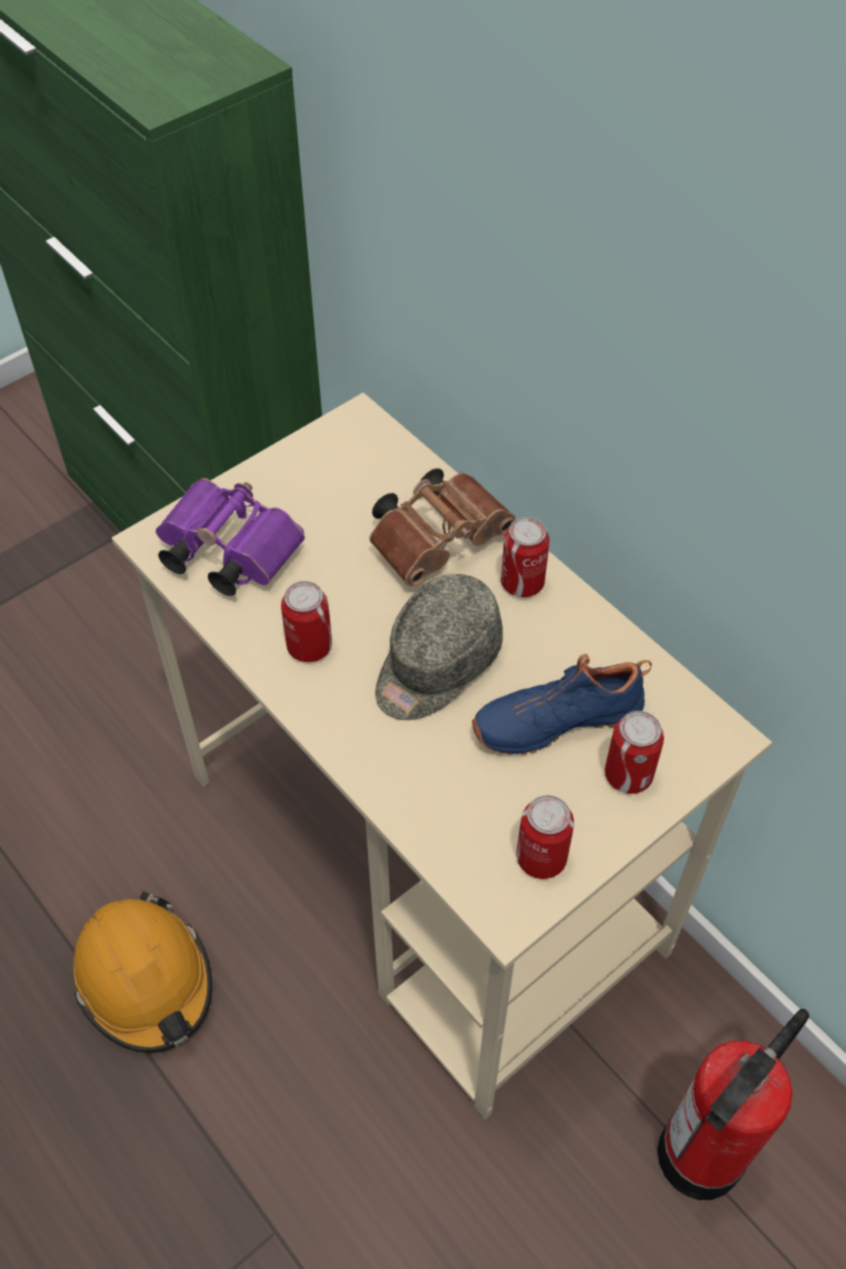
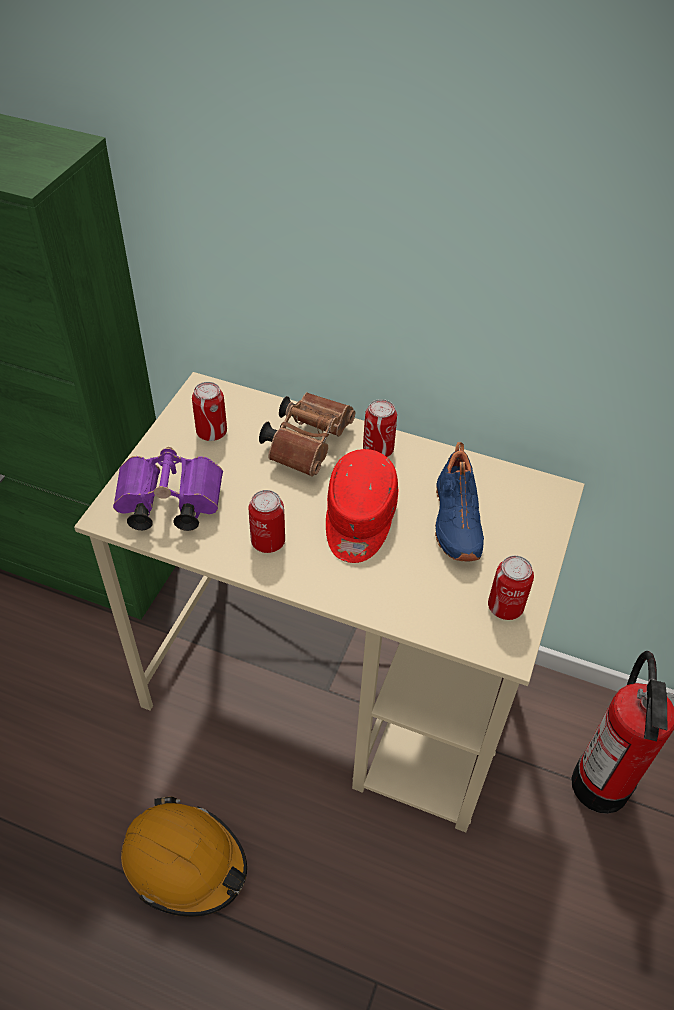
camera: 30 degrees left, 5 degrees down
(435, 665) = (359, 520): grey cap -> red cap
(556, 717) = (454, 520): blue shoe -> blue shoe turned 45 degrees counterclockwise
(628, 775) = (520, 536): can -> can (211, 432)

